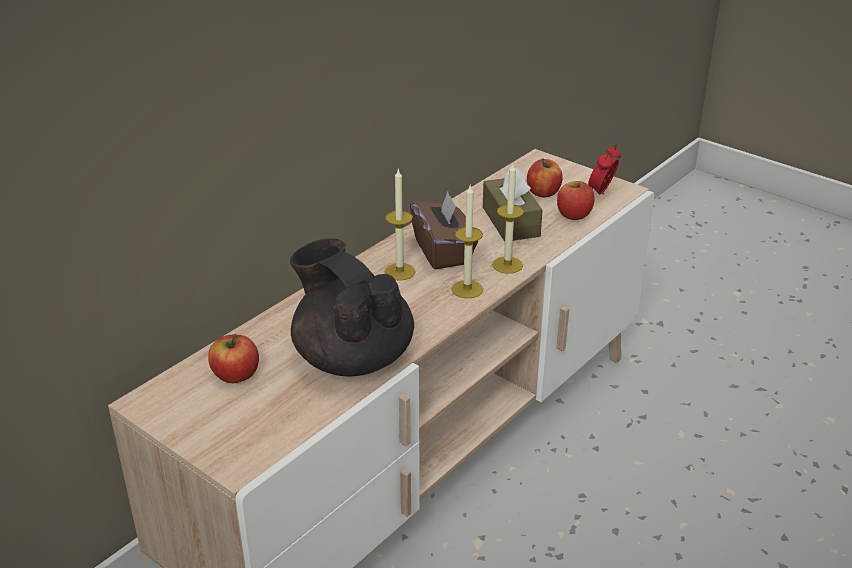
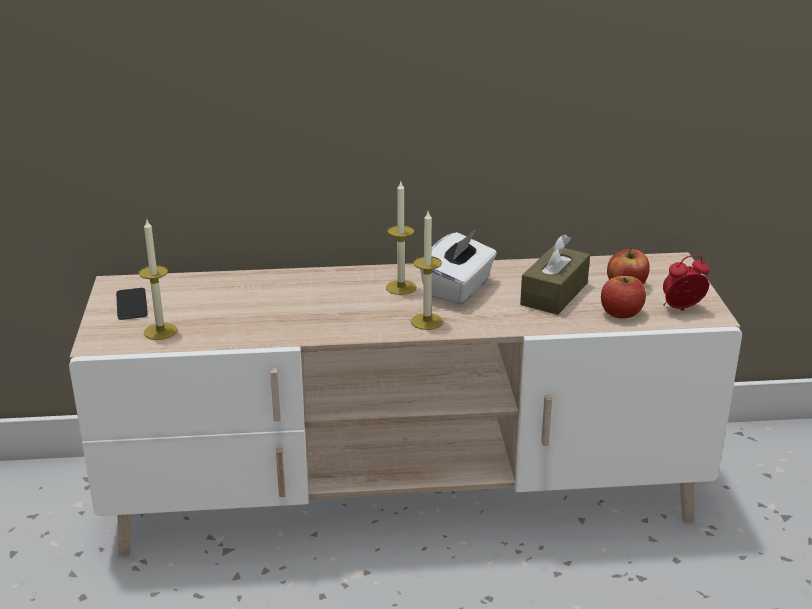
camera: 45 degrees right, 5 degrees down
(201, 411) = (131, 305): none -> phone
(236, 375) = (185, 296): apple -> none
(352, 357) = (268, 322): black teapot -> none
(443, 251) = (458, 289): brown tissue box -> white tissue box
(507, 265) = (490, 321): candle -> candle (160, 331)

